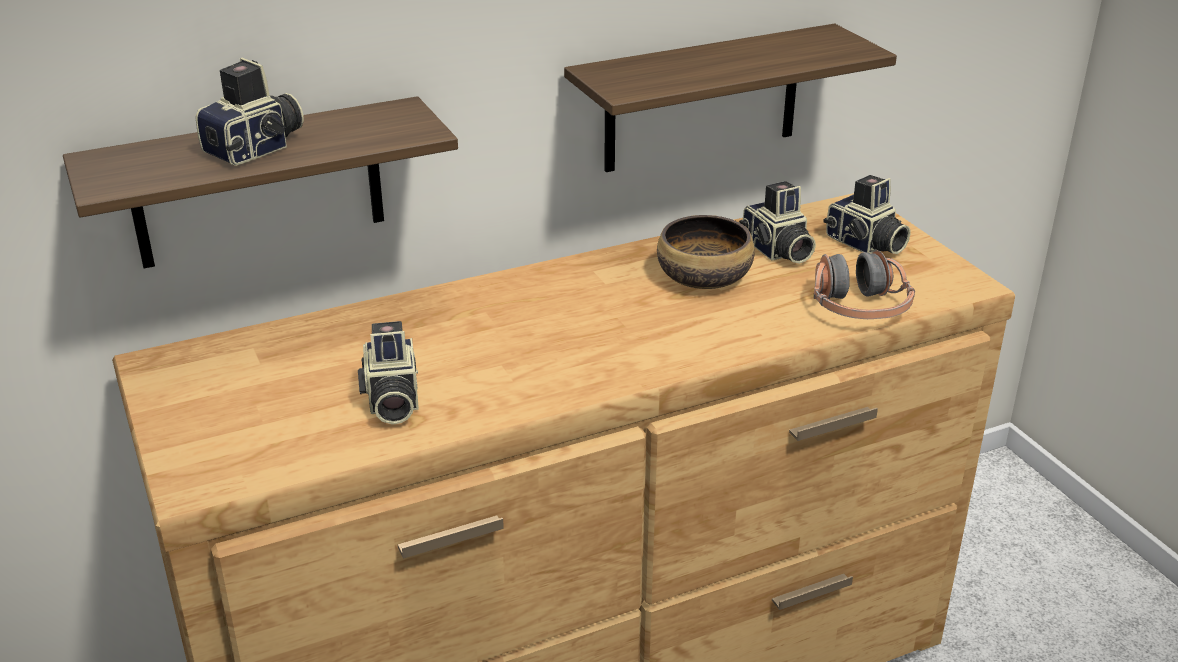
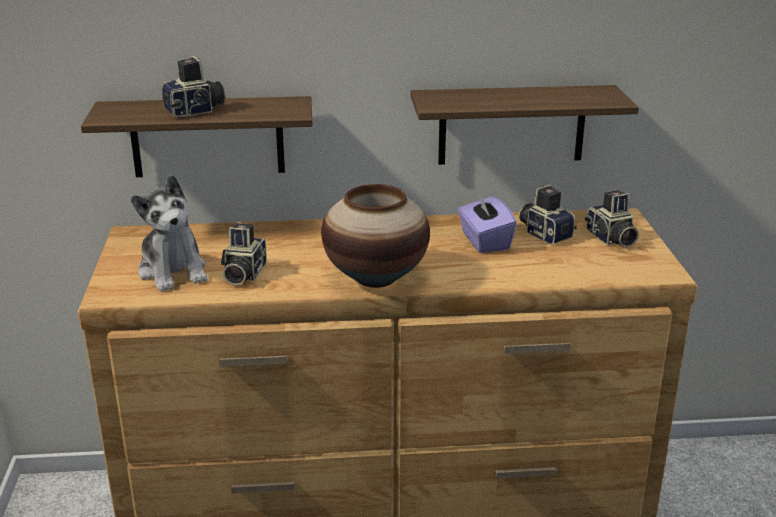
camera: 20 degrees right, 5 degrees down
(275, 418) = (173, 271): none -> plush toy
(597, 368) = (376, 278): none -> vase
(705, 278) = (484, 241): bowl -> purple tissue box
(776, 250) = (545, 233): camera -> camera turned 150 degrees clockwise
(859, 308) = (575, 274): headphones -> none

